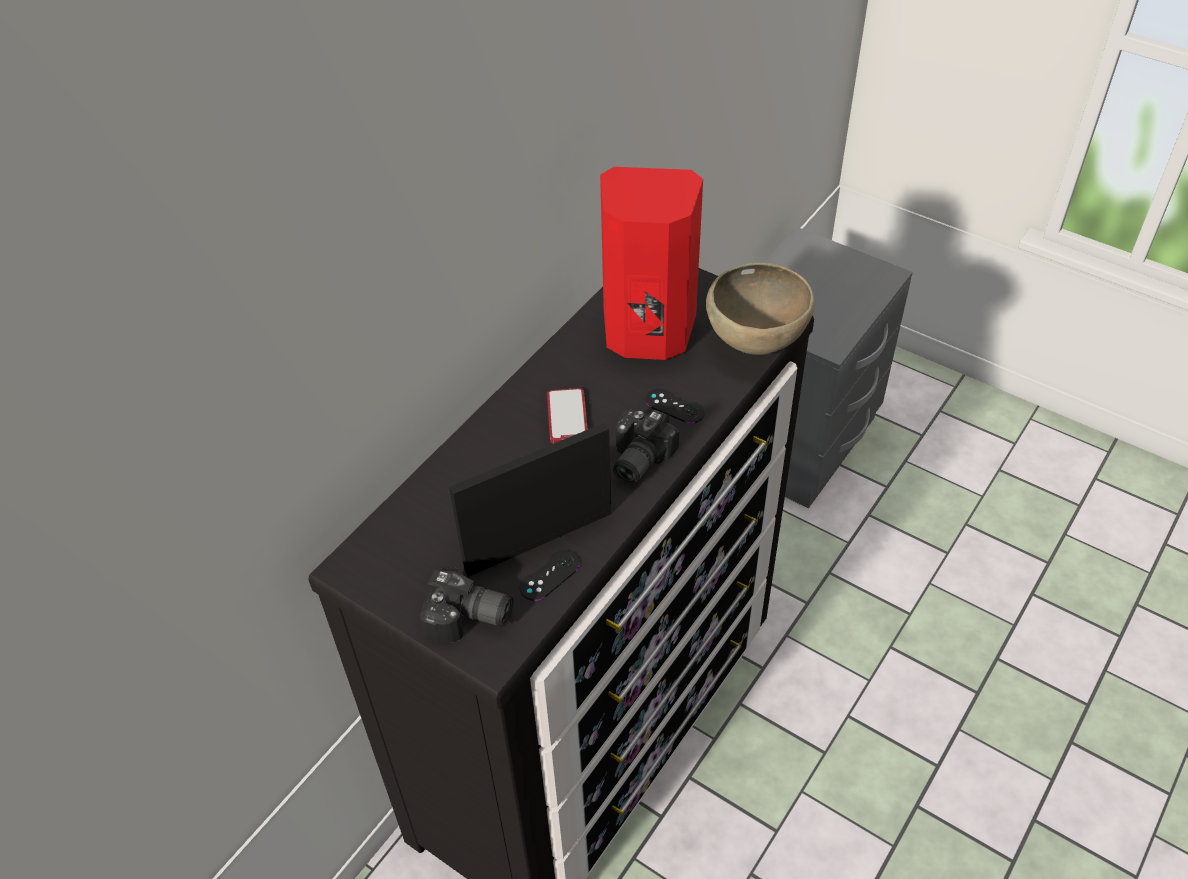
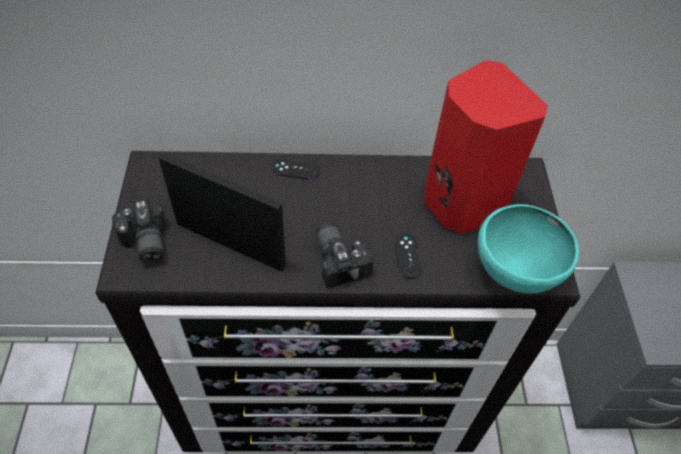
camera: 50 degrees right, 5 degrees up
(549, 575) = (206, 266): black game controller -> black game controller (295, 169)
(567, 418) = (346, 202): phone -> none
(636, 459) = (341, 259): camera -> camera turned 75 degrees clockwise
(756, 343) = (514, 273): brown bowl -> turquoise bowl

